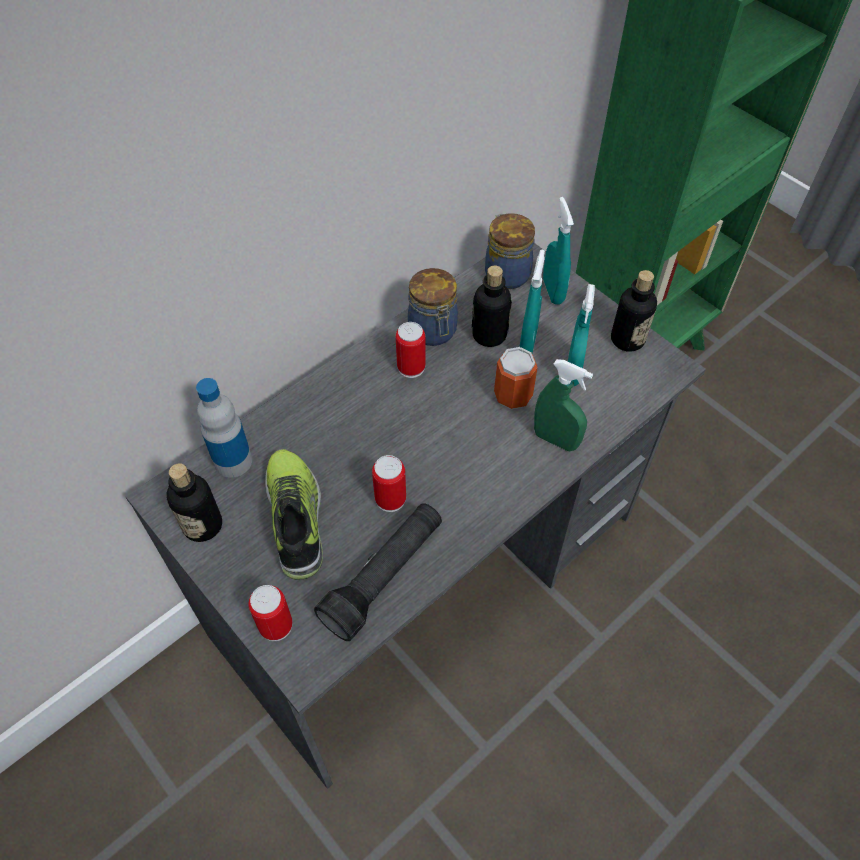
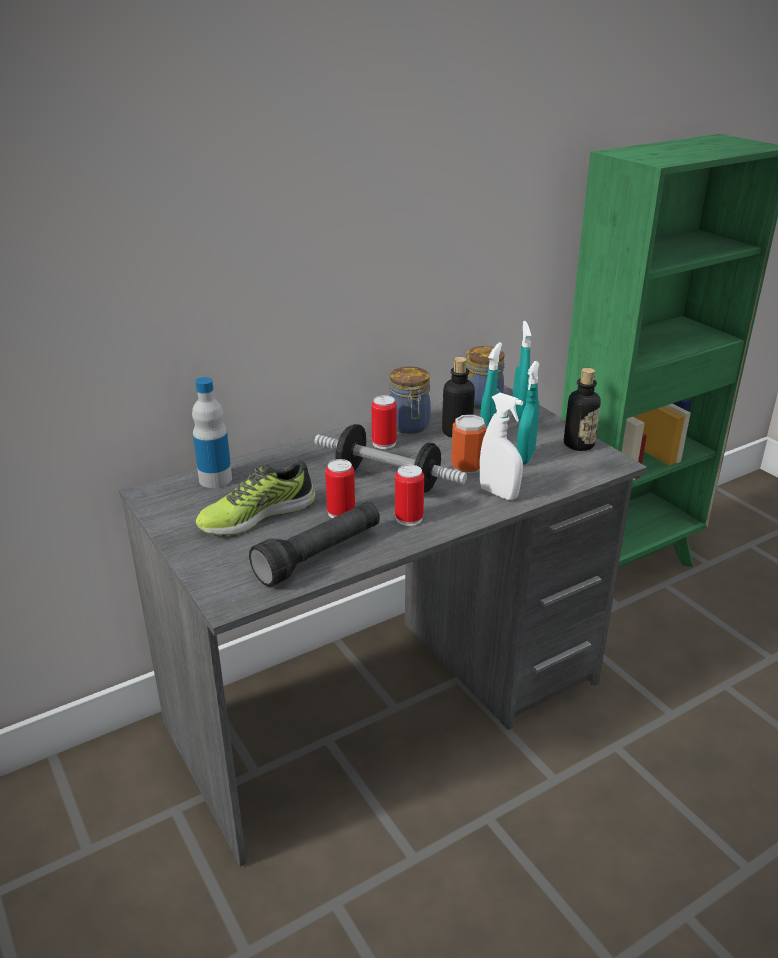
camera: 10 degrees right, 25 degrees down
(202, 525) = (175, 511): bottle -> none
(276, 625) = (214, 574): can -> can (409, 518)
(297, 517) = (256, 515): shoe -> shoe turned 120 degrees counterclockwise
(430, 434) = (388, 480): none -> dumbbell
(555, 439) = (498, 493): green spray bottle -> white spray bottle

